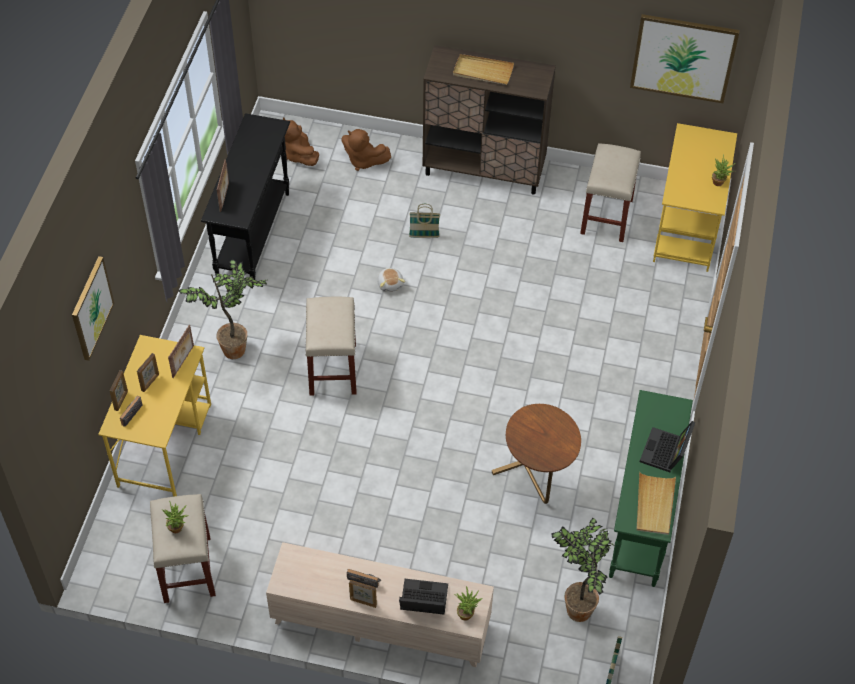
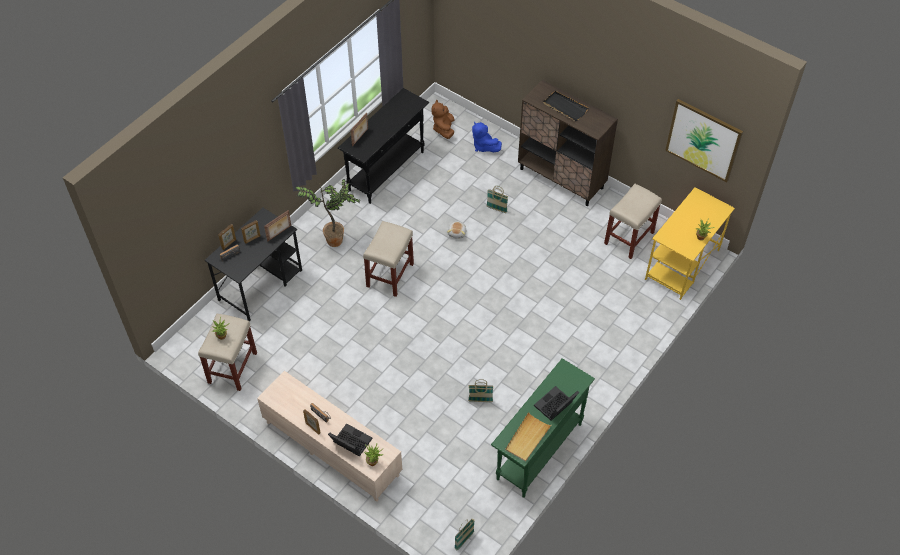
camera: 25 degrees right, 0 degrees up
(91, 308) = (214, 175): picture -> none
(165, 444) = (261, 285): yellow desk -> black desk
(363, 161) = (484, 146): brown plush toy -> blue plush toy
(482, 71) = (565, 107): beige tray -> black tray
(536, 486) = (480, 400): brown side table -> basket
(577, 607) = (464, 490): potted plant -> none

